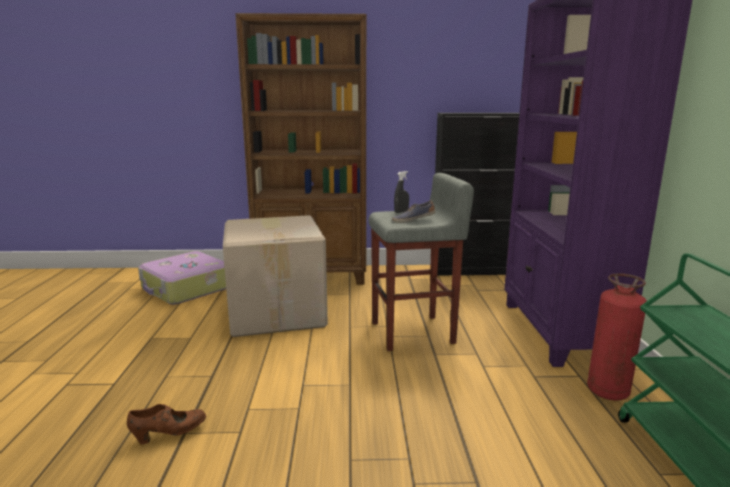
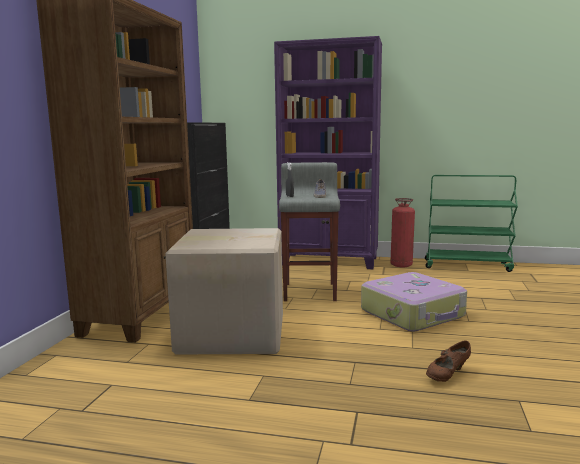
camera: 75 degrees left, 5 degrees down
(169, 434) = (447, 375): brown shoe -> brown shoe turned 120 degrees counterclockwise
(186, 288) = (89, 386): suitcase -> suitcase (413, 313)

